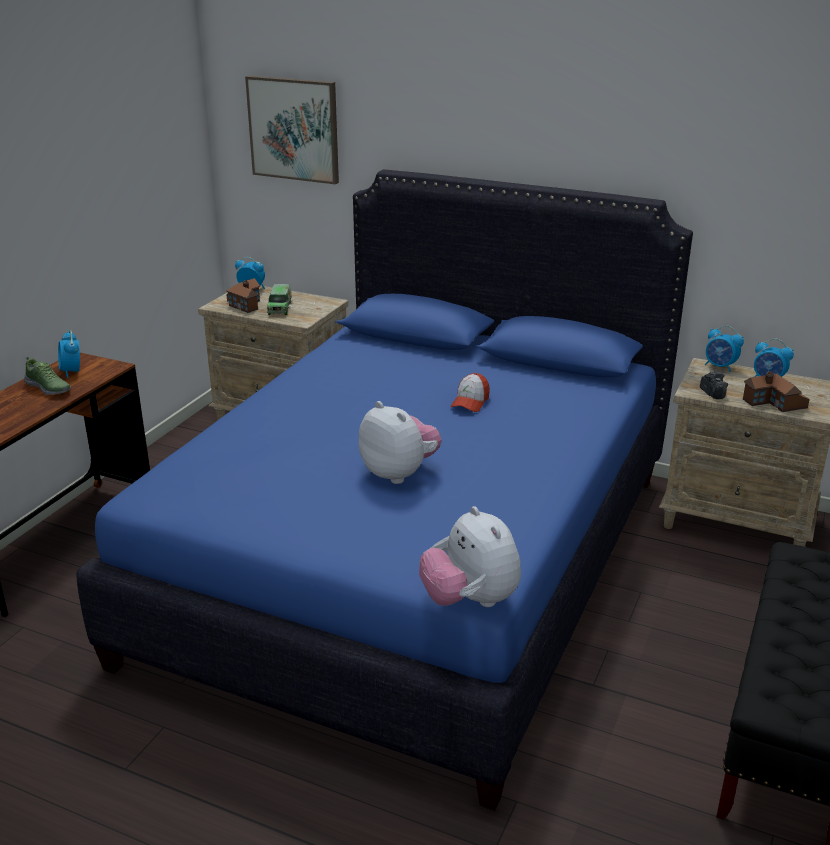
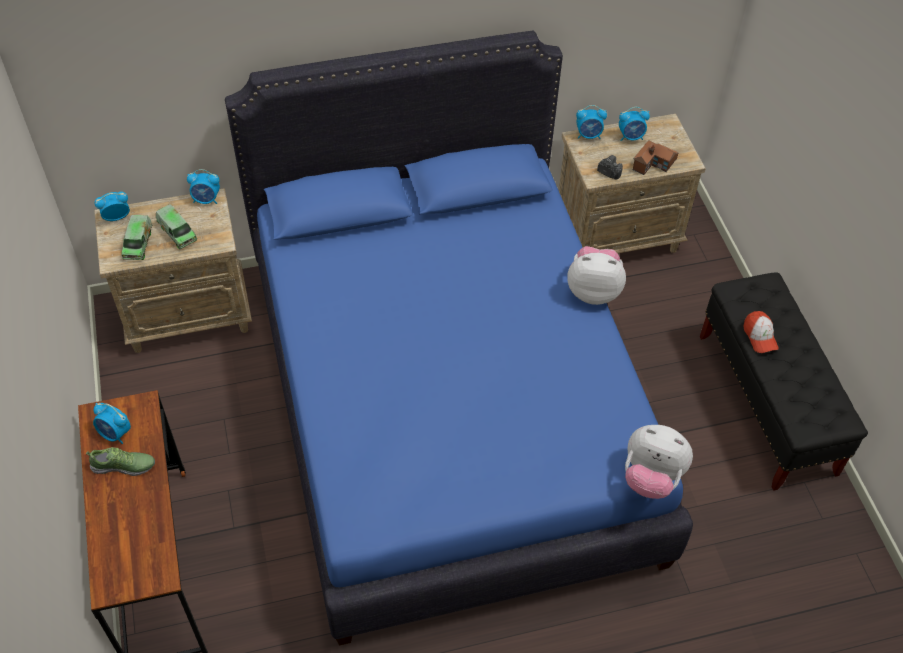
camera: 40 degrees left, 25 degrees up
(245, 304) = (138, 244): toy house -> toy truck
(294, 129) = (130, 59): picture -> none
(325, 300) = (206, 200): none -> alarm clock
(399, 473) = (497, 389): plush toy -> plush toy (593, 290)
(470, 402) = (466, 279): cap -> cap (759, 336)

